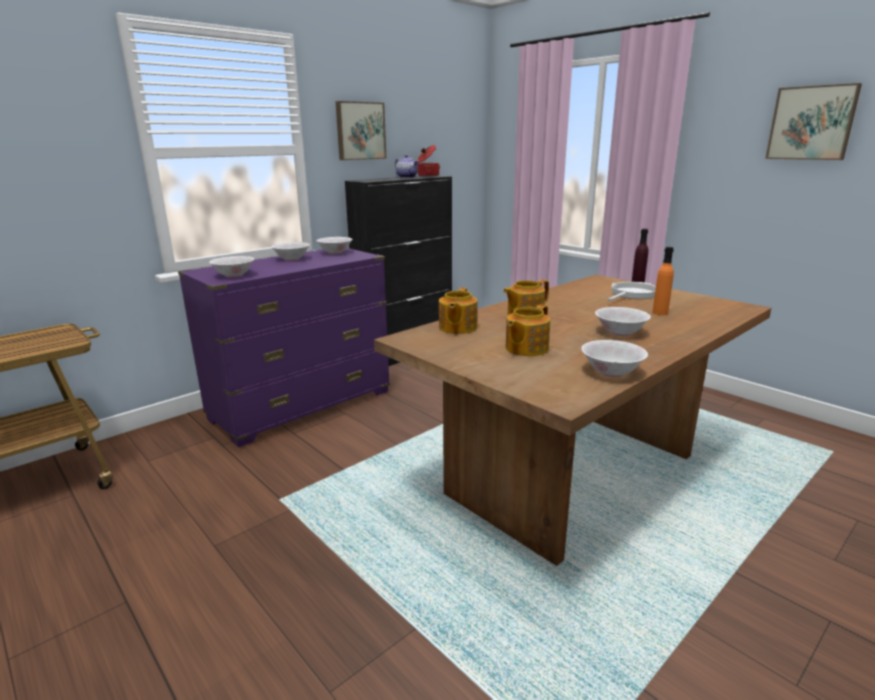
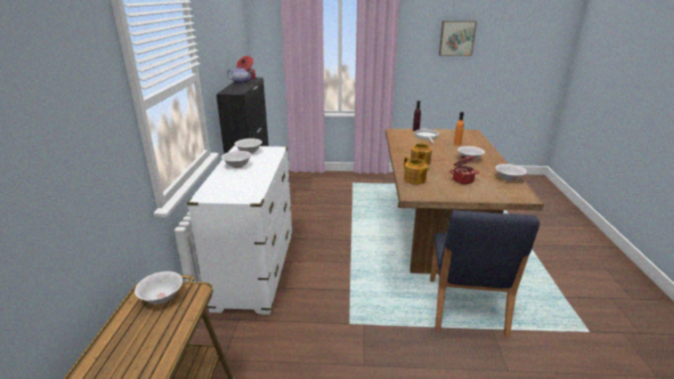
camera: 45 degrees left, 5 degrees up
(234, 275) = (245, 191): white bowl -> white bowl (162, 297)
(302, 406) = (255, 270): purple dresser -> white dresser
(360, 131) = (214, 53): picture -> none
(435, 576) = (465, 307): none -> blue chair
(525, 348) = (463, 180): teapot -> cooking pot

